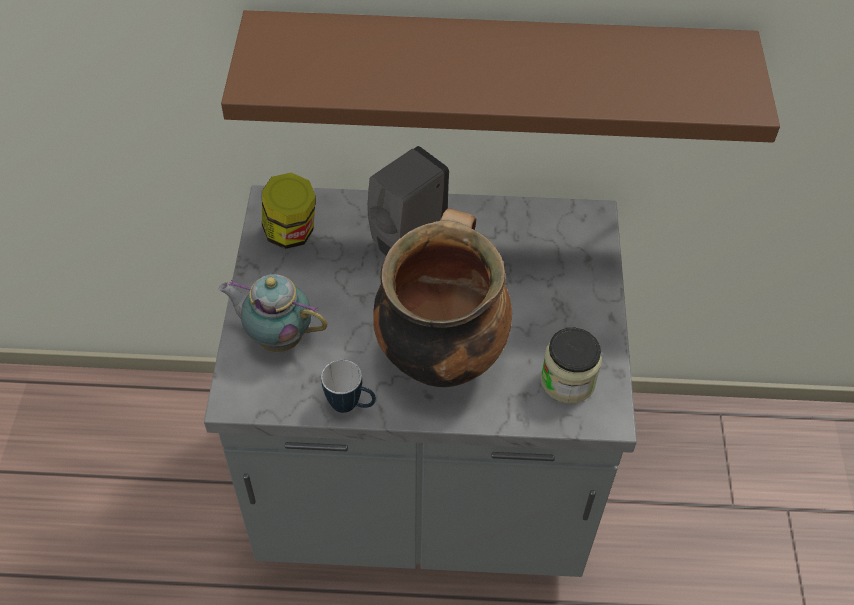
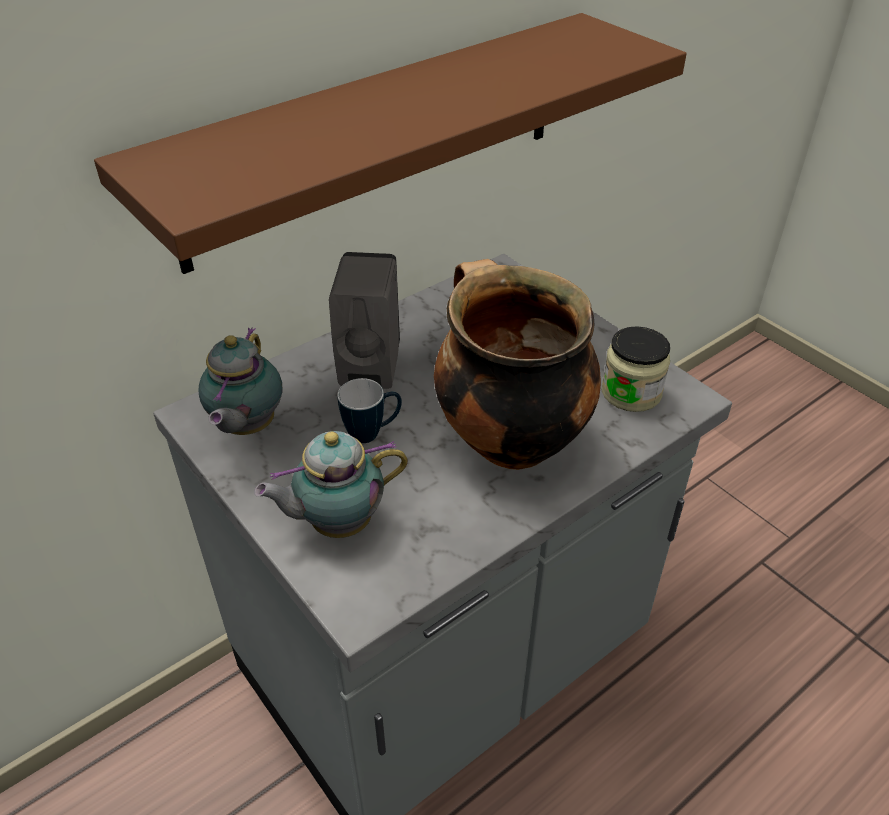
camera: 40 degrees left, 10 degrees down
(291, 234) = (246, 428): jar -> teapot
(351, 406) = (482, 533): mug -> mug (372, 433)

